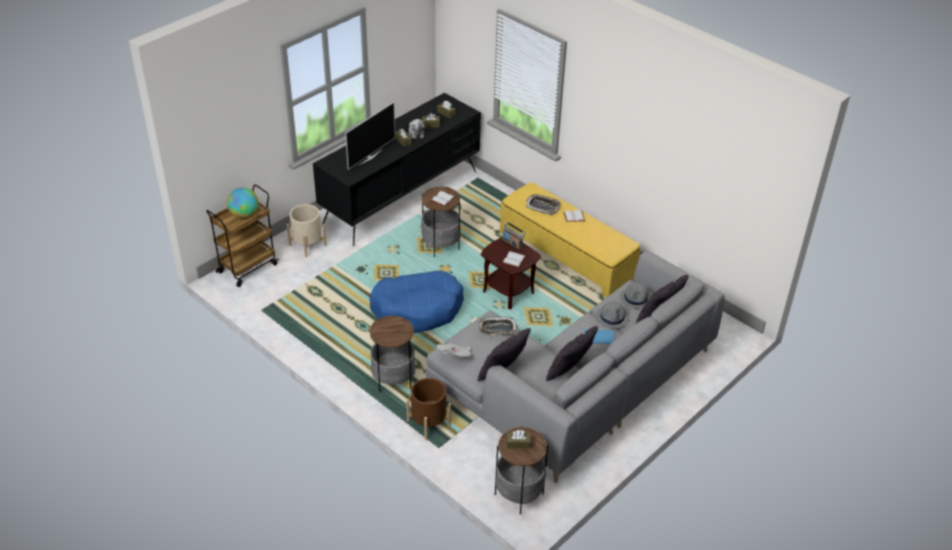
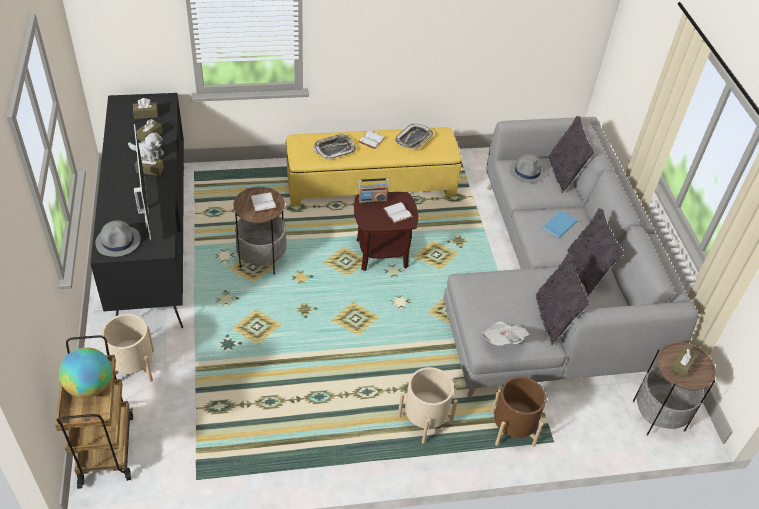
camera: 55 degrees left, 5 degrees up
(393, 379) = (425, 420): side table -> beige planter
(417, 309) = (338, 335): blue dog bed -> none
(497, 329) = (488, 285): tray -> tray (414, 139)
(612, 317) = (540, 200): grey hat -> grey hat (118, 241)

